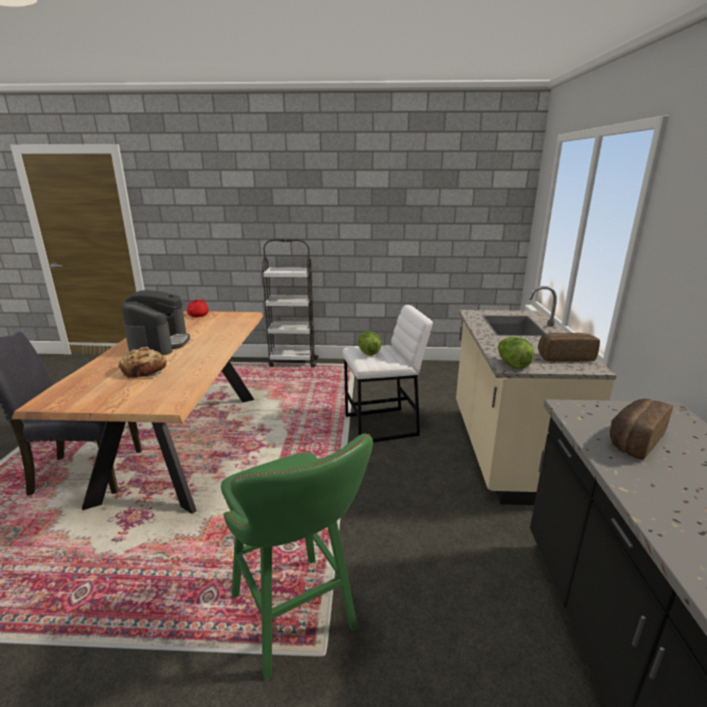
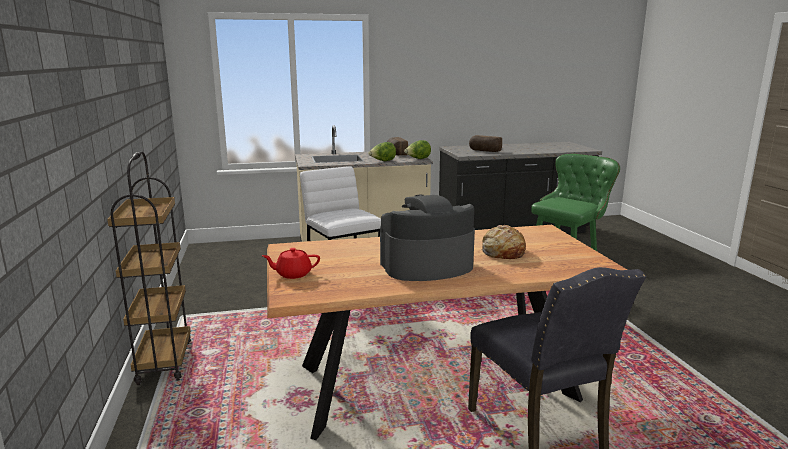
camera: 105 degrees left, 5 degrees down
(293, 363) = (164, 363): white cart -> brown cart
(368, 352) = (347, 214): lettuce -> lettuce (382, 161)

